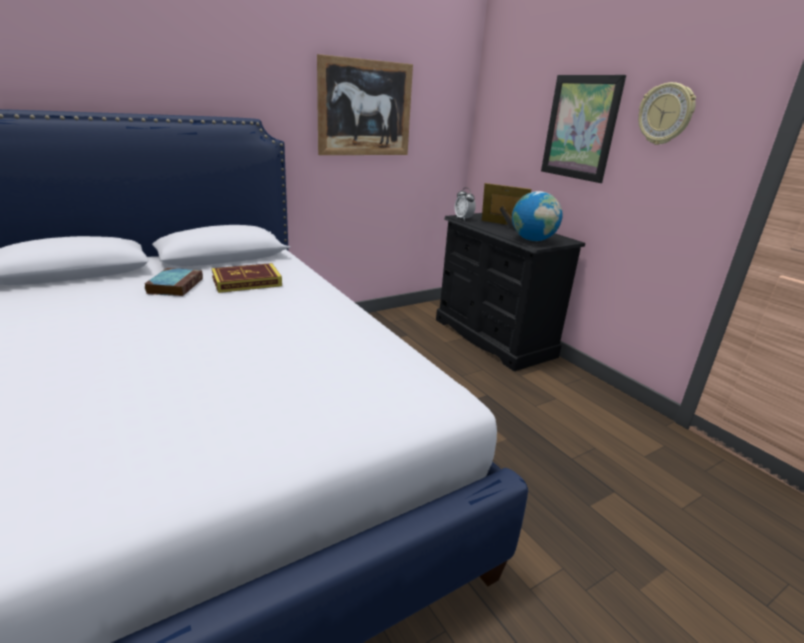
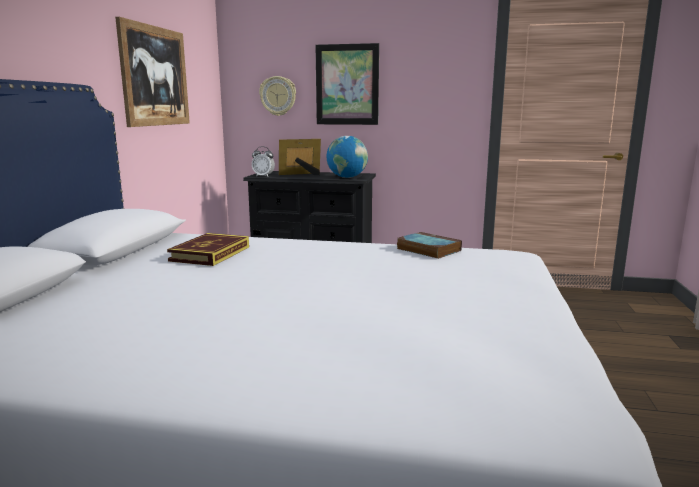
camera: 45 degrees left, 10 degrees down
(175, 285) = (153, 275): book -> book (427, 249)
(665, 114) = (417, 69): wall clock -> wall clock (278, 96)

